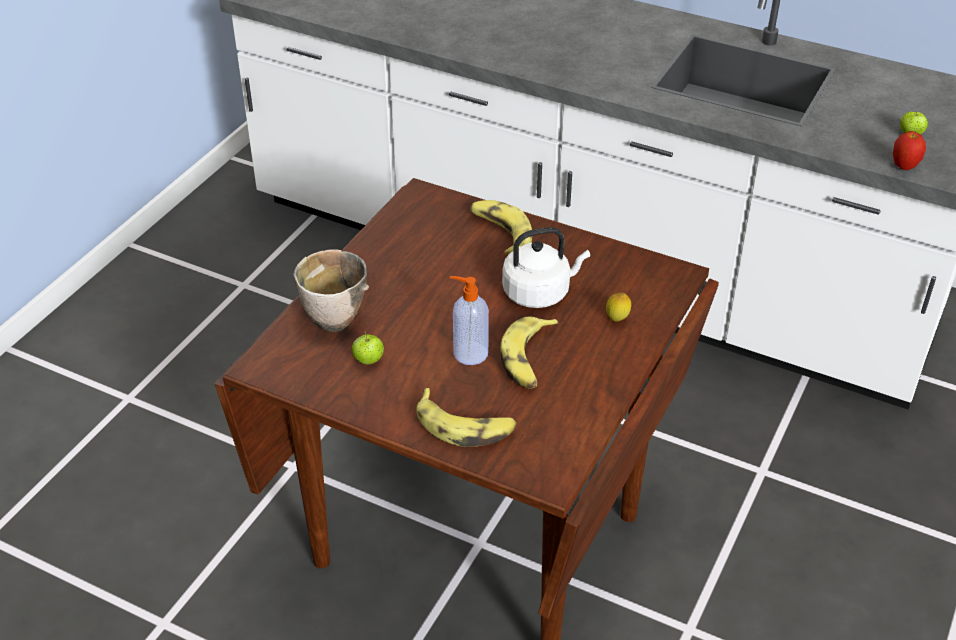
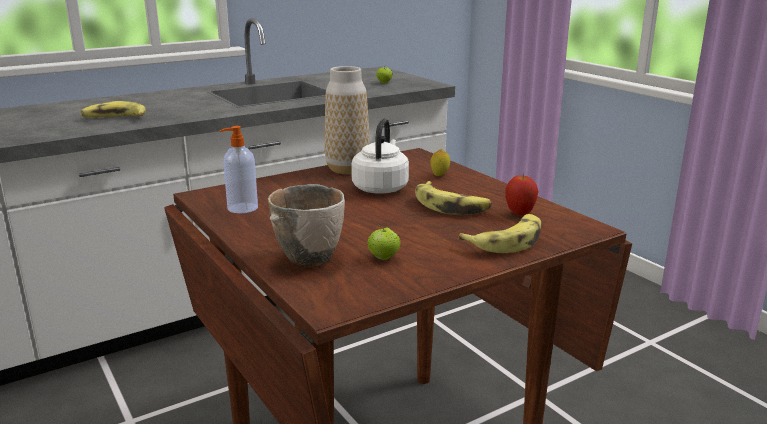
camera: 60 degrees left, 20 degrees down
(469, 353) = (421, 221): soap dispenser -> soap dispenser (241, 208)
(500, 233) = (295, 183): banana -> banana (115, 118)
(574, 248) = (347, 169): none -> vase
(904, 167) = (408, 88): apple -> apple (520, 214)

